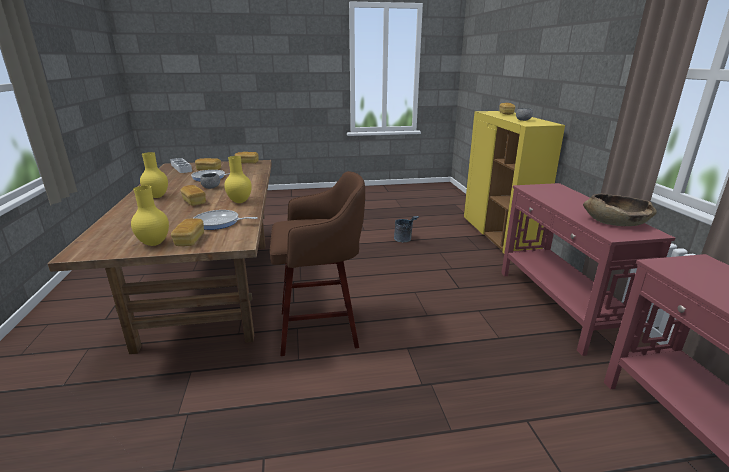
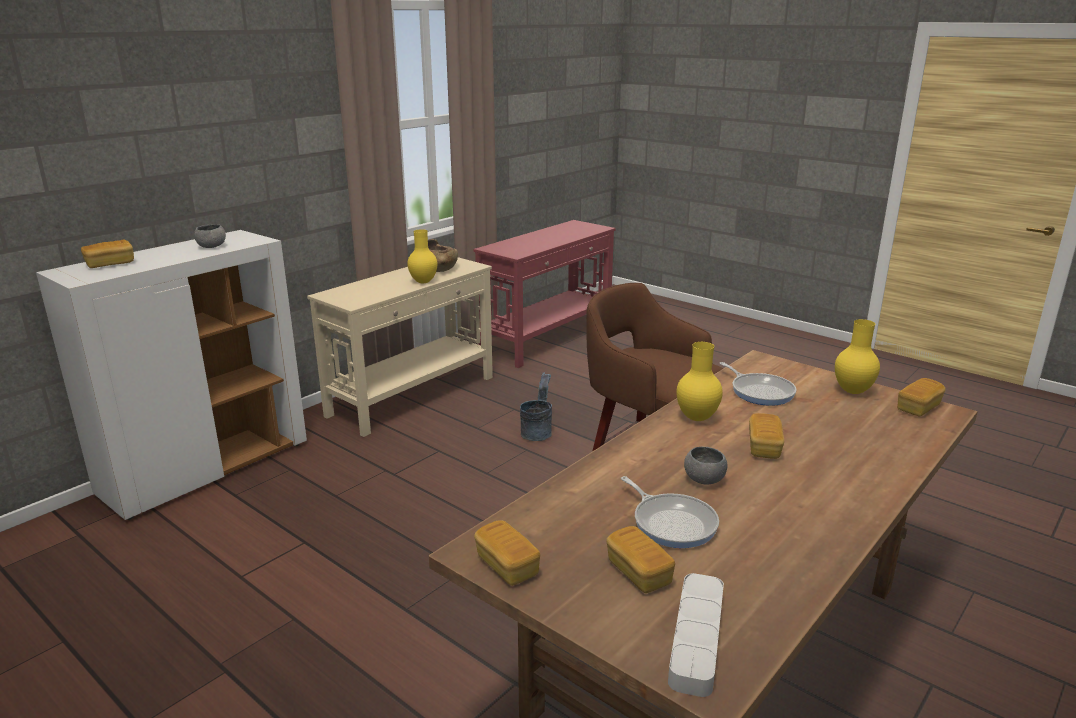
camera: 130 degrees left, 0 degrees up
(157, 197) = (821, 494): yellow vase -> yellow vase (423, 282)
(190, 240) = (811, 381): bread -> bread (918, 408)
(404, 240) = (308, 546): grey bucket -> grey bucket (537, 432)
(499, 235) = (207, 468): yellow cabinet -> white cabinet
(558, 306) = (413, 396): red console table -> beige console table

